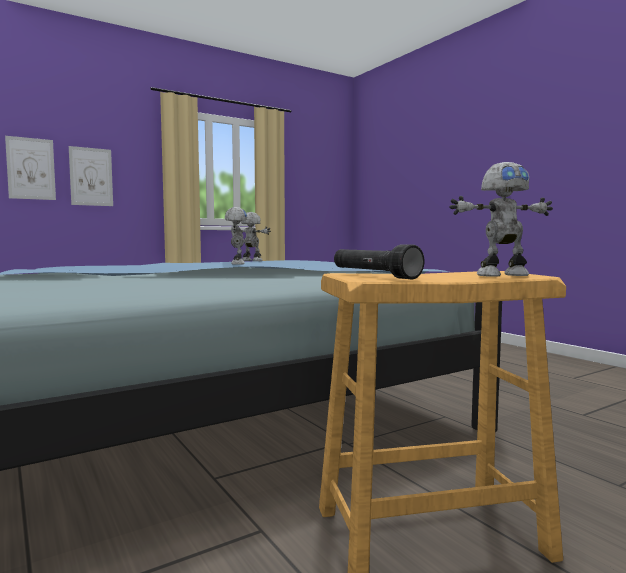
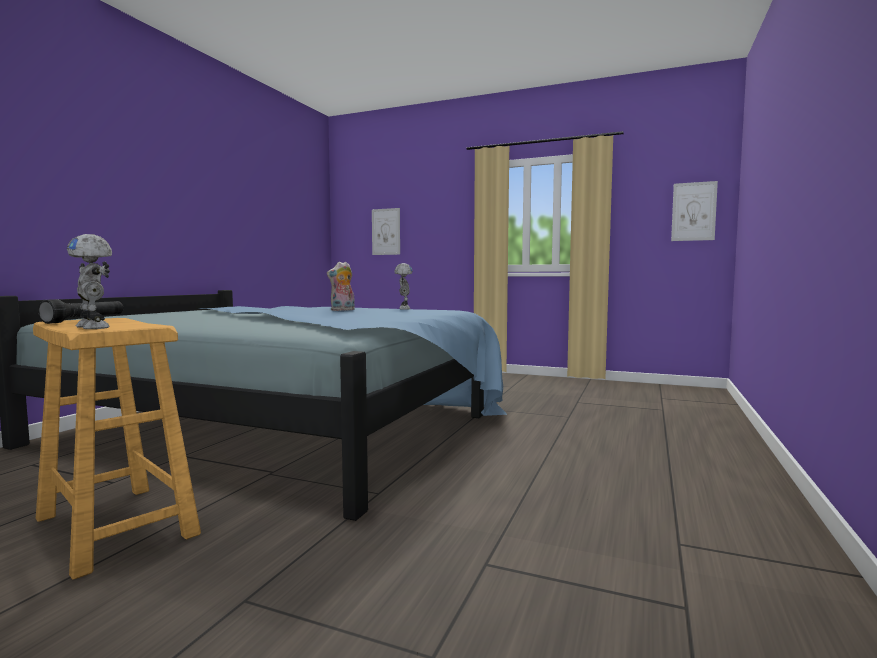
camera: 55 degrees right, 0 degrees up
(91, 177) = (424, 233): picture -> picture (693, 211)
(236, 263) = (342, 310): toy robot -> plush toy

